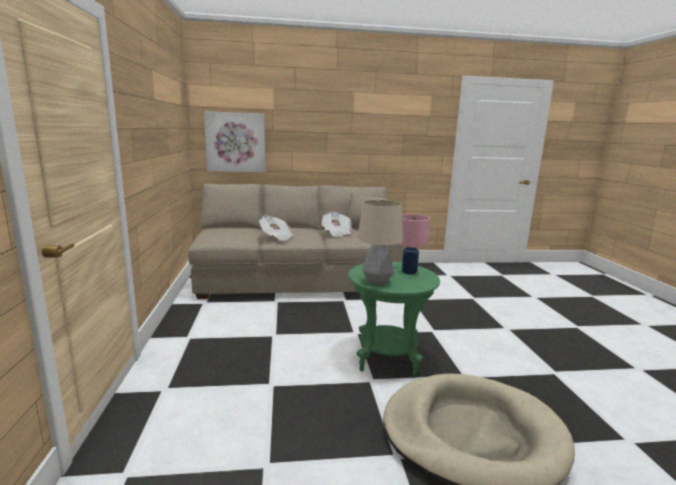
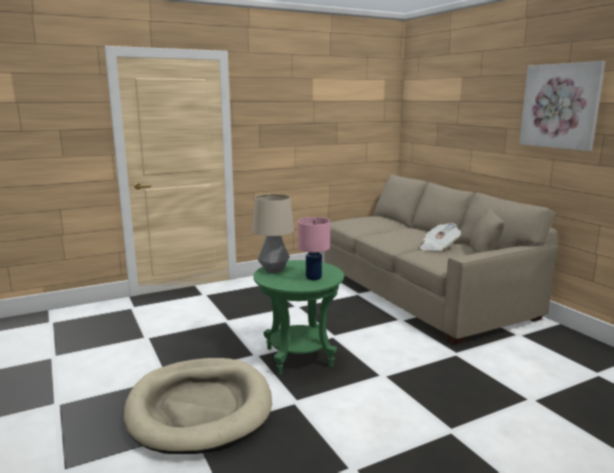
camera: 70 degrees right, 0 degrees up
(235, 142) = (427, 136): picture -> picture (560, 106)
(276, 237) = (382, 234): newspaper -> none

